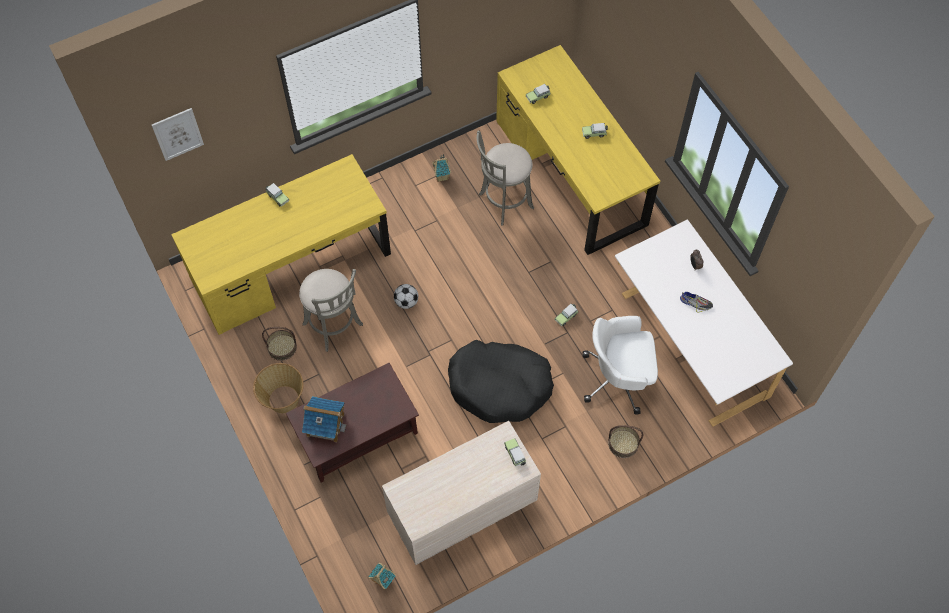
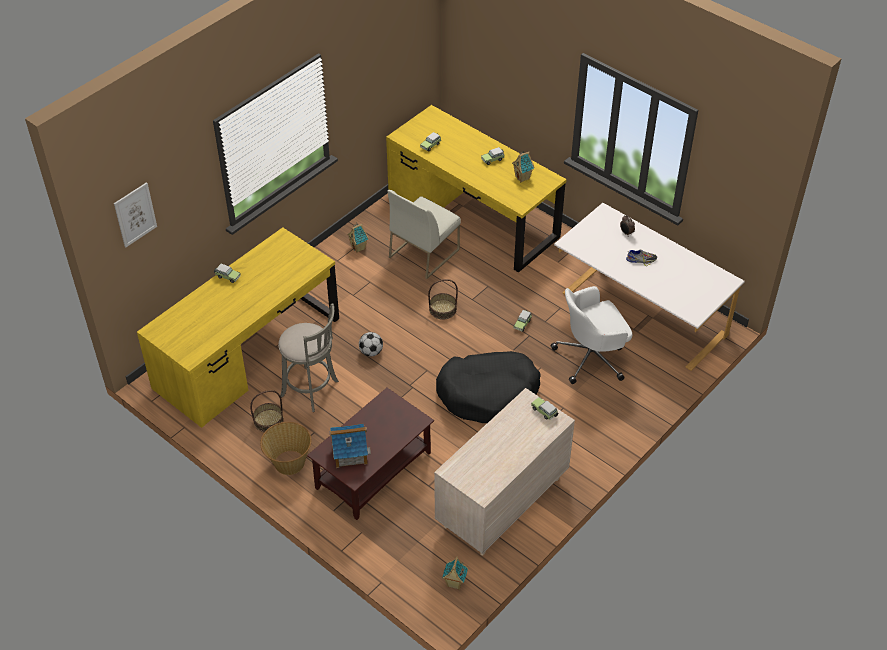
camera: 20 degrees left, 15 degrees down
(503, 202) = (424, 253): grey stool -> white chair
(615, 165) = (522, 177): none -> toy house
(623, 444) = (620, 406): basket -> basket (443, 309)

